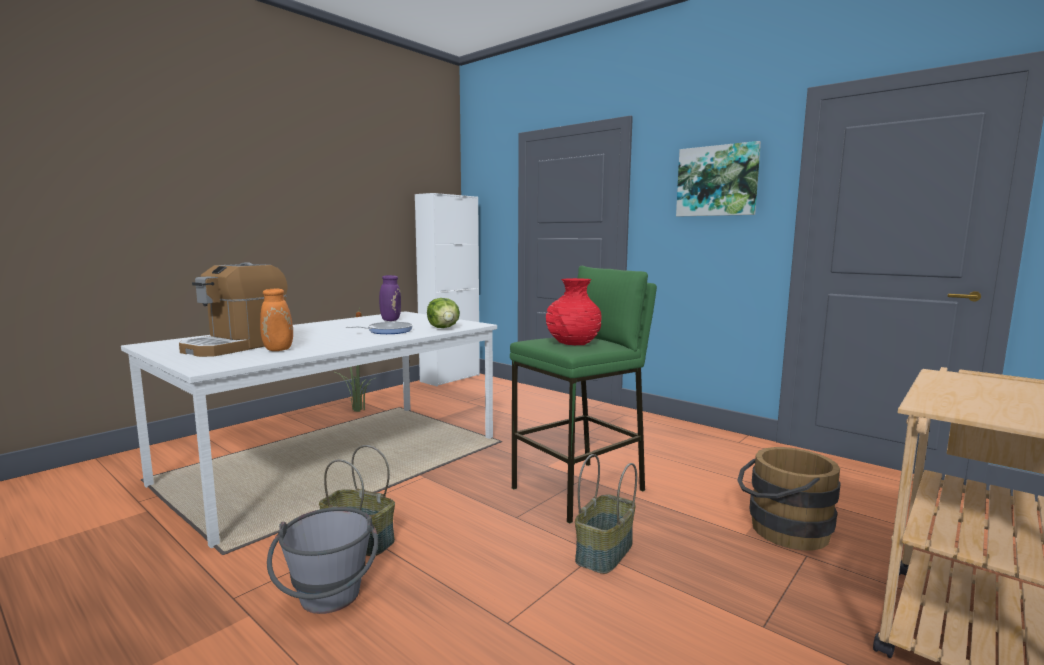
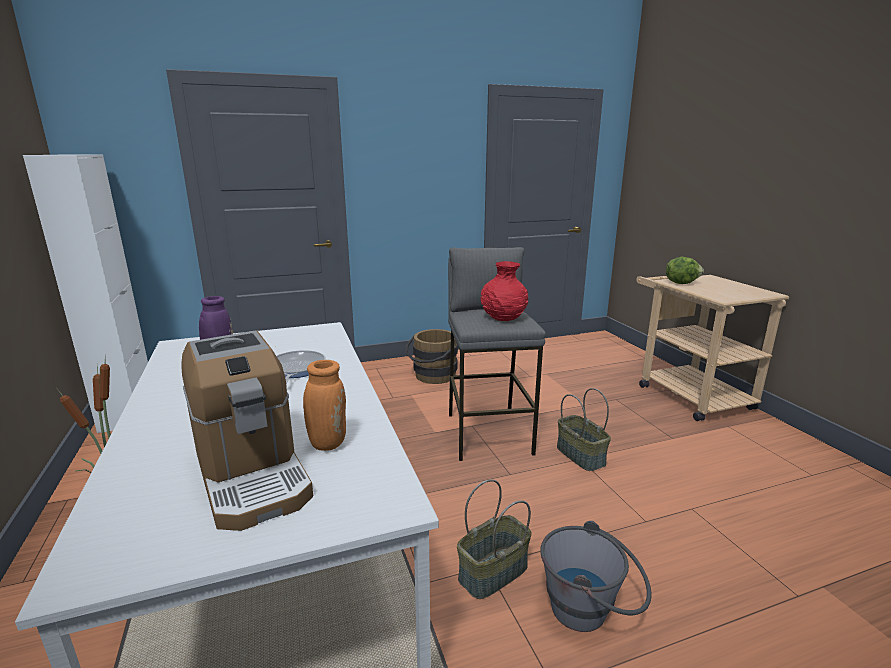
camera: 60 degrees left, 10 degrees up
(444, 328) = (323, 343): lettuce -> lettuce (680, 283)
(580, 489) = (488, 433): green stool -> grey stool
(717, 181) = (428, 152): picture -> none
(781, 530) = (587, 393): brown bucket -> brown bucket (432, 377)

